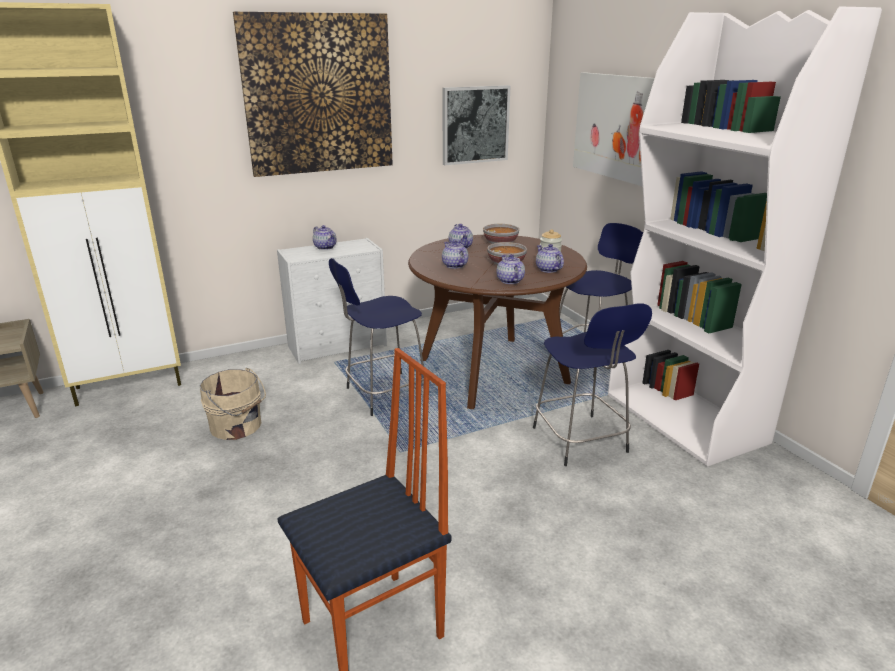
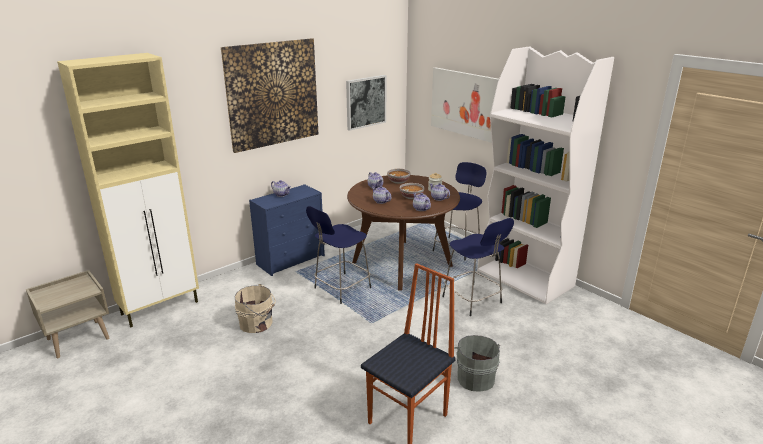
camera: 15 degrees left, 0 degrees up
(338, 345) = (291, 260): white dresser -> blue dresser
(527, 575) = (475, 377): none -> grey bucket

